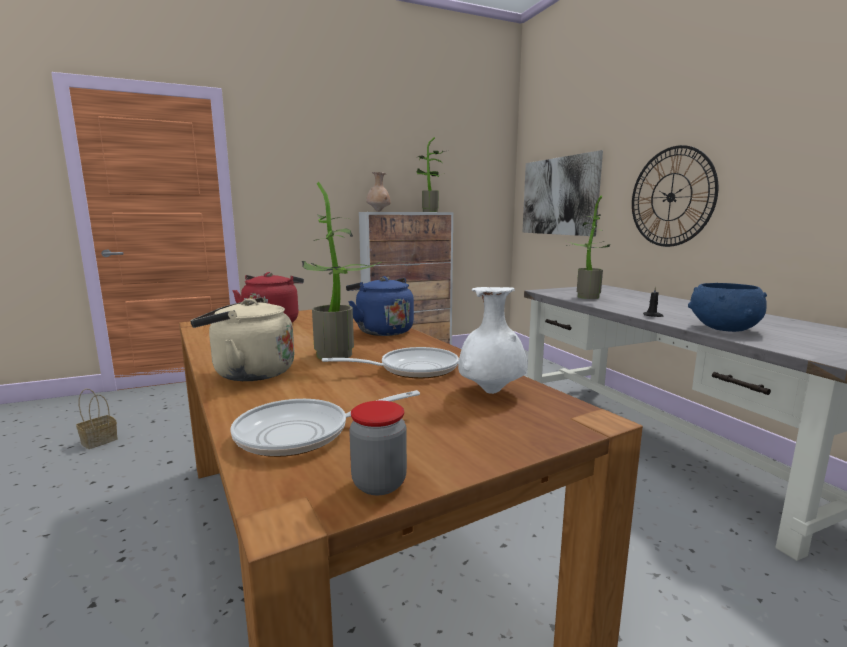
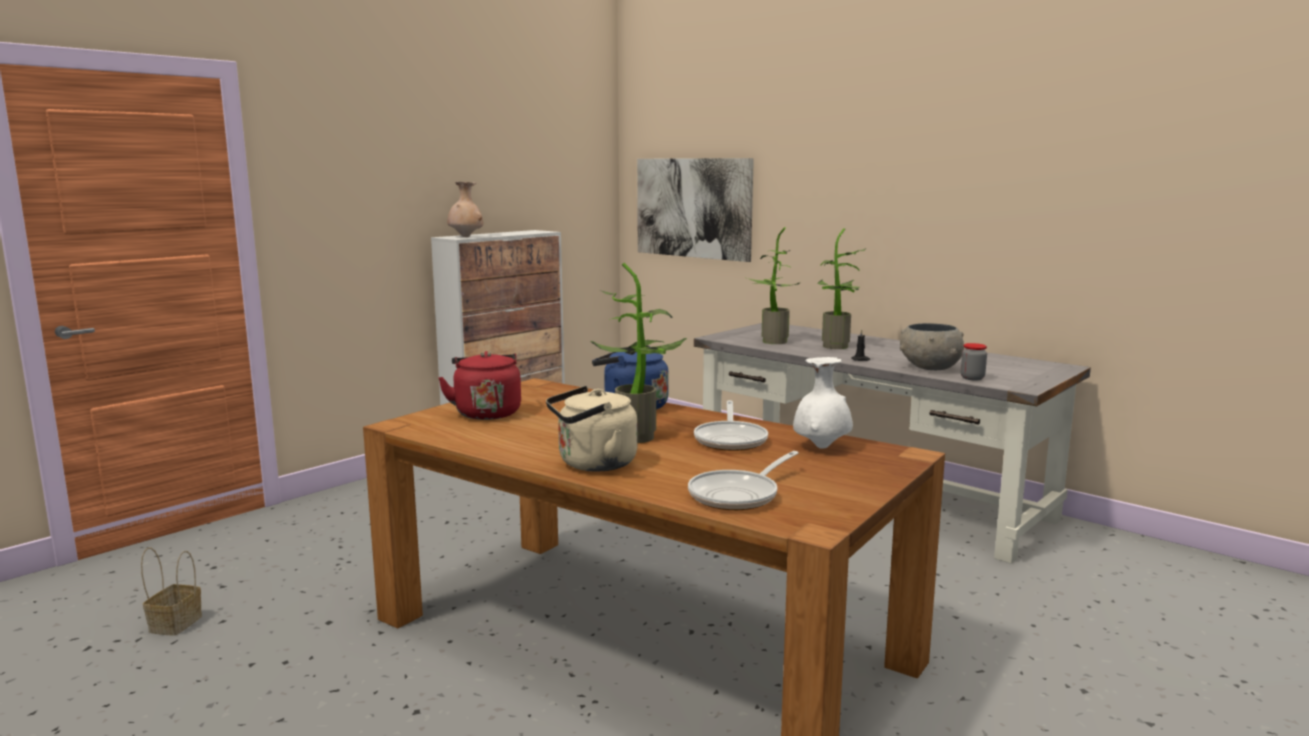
camera: 25 degrees left, 0 degrees up
(379, 483) = (838, 509): jar -> jar (972, 378)
(412, 369) = (731, 439): frying pan -> frying pan turned 135 degrees clockwise
(430, 211) = (527, 232): potted plant -> potted plant (838, 347)
(671, 197) = (842, 222): wall clock -> none
(723, 329) = (930, 368): blue bowl -> grey bowl

